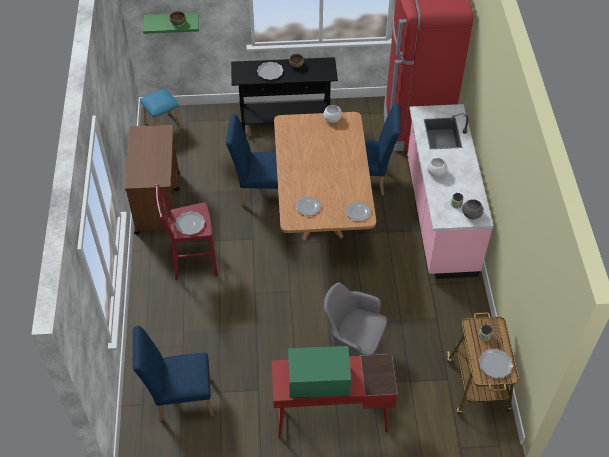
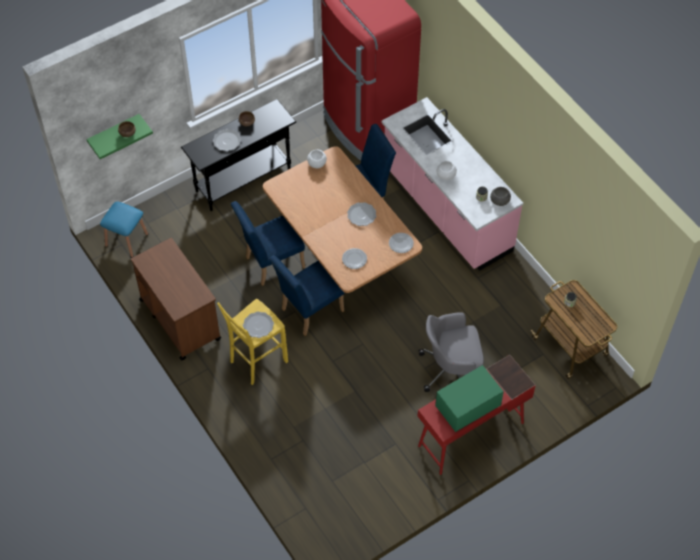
camera: 30 degrees left, 5 degrees up
(180, 399) = (334, 486): blue chair -> blue chair (308, 312)
(192, 263) = (256, 361): red stool -> yellow stool
(495, 364) = (592, 322): plate -> plate (361, 215)

